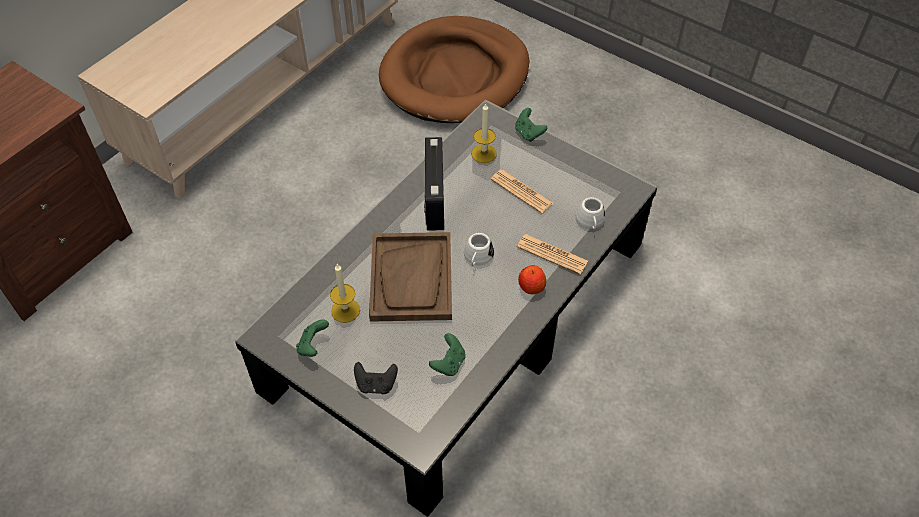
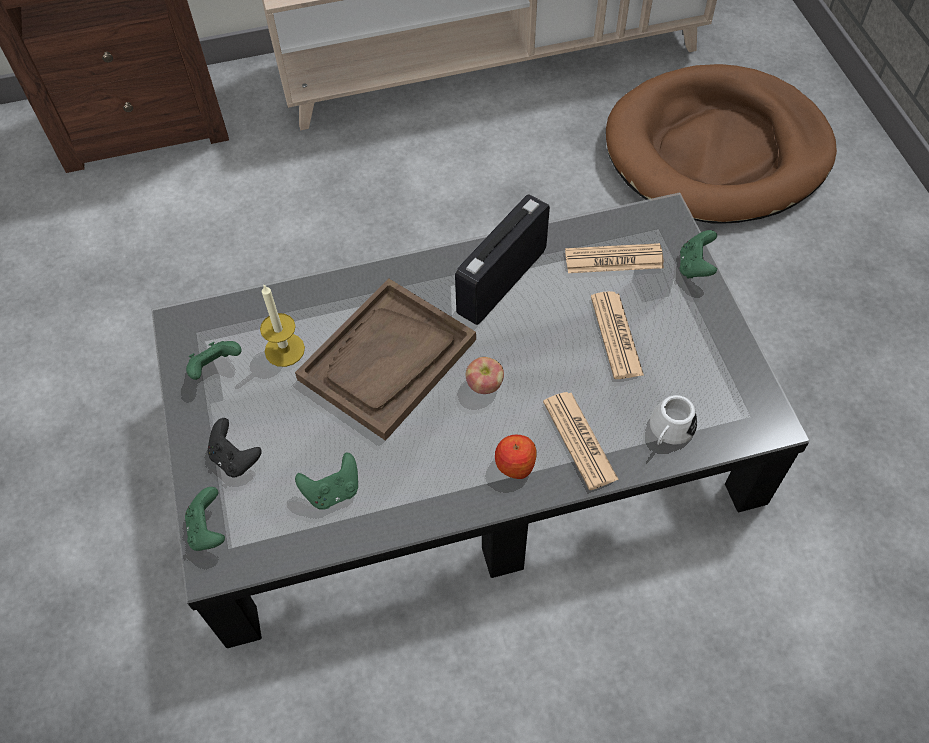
camera: 40 degrees right, 5 degrees up
(399, 430) = (208, 530): none -> green game controller
(477, 258) = (484, 385): white mug -> apple
(484, 153) = (614, 259): candle -> newspaper

